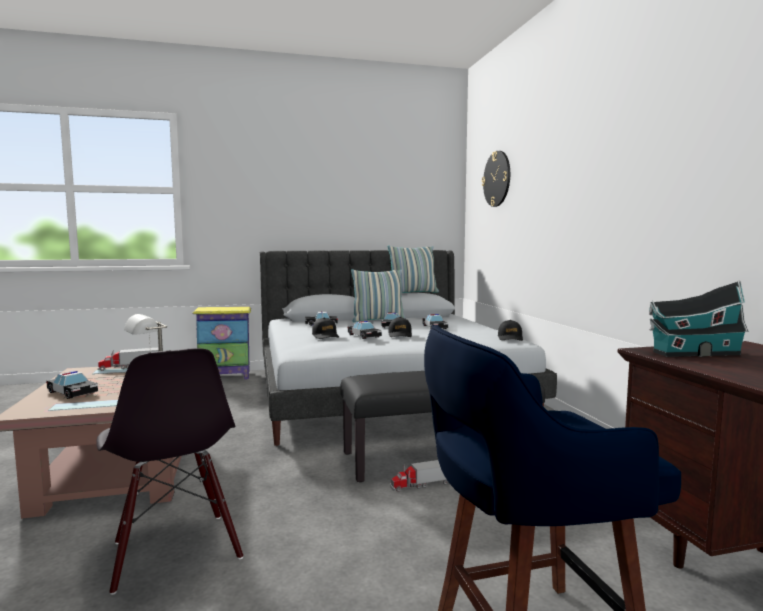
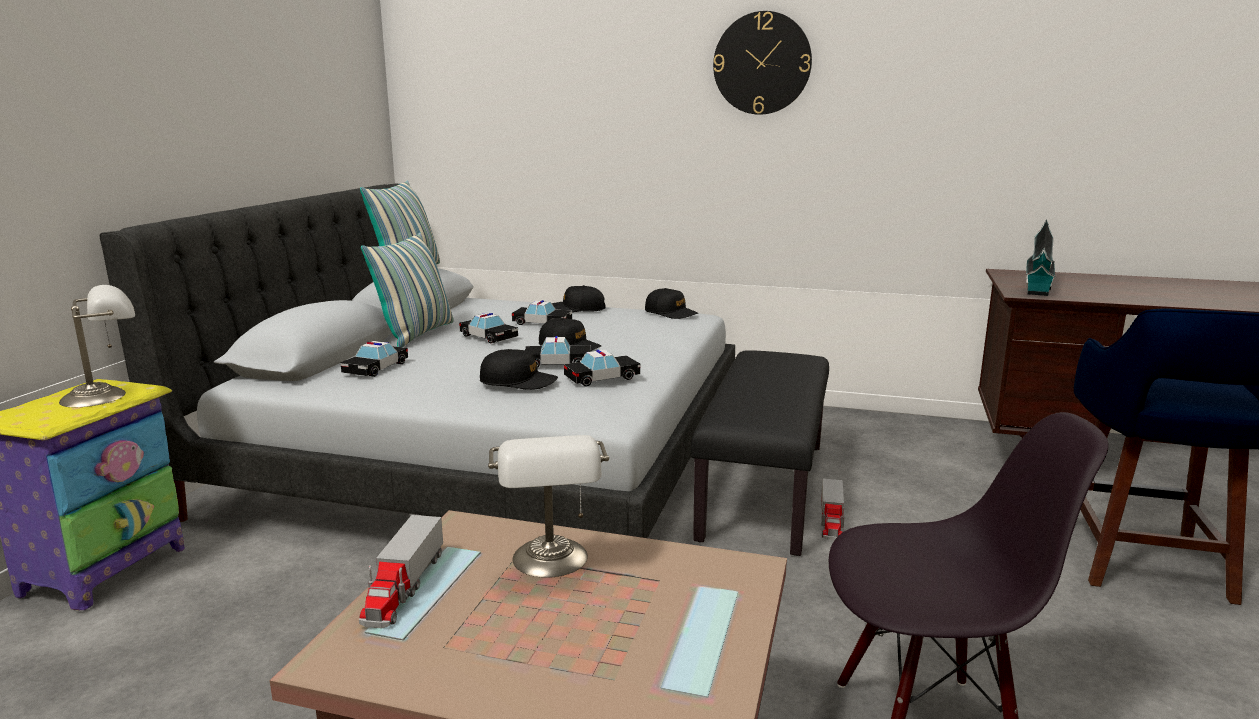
camera: 60 degrees left, 10 degrees up
(72, 393) = (578, 667): toy car -> toy car (602, 378)
(232, 308) = (107, 394): none -> white table lamp
(475, 327) = (577, 309): none -> black cap
(497, 179) = (505, 62): wall clock -> wall clock (762, 63)

